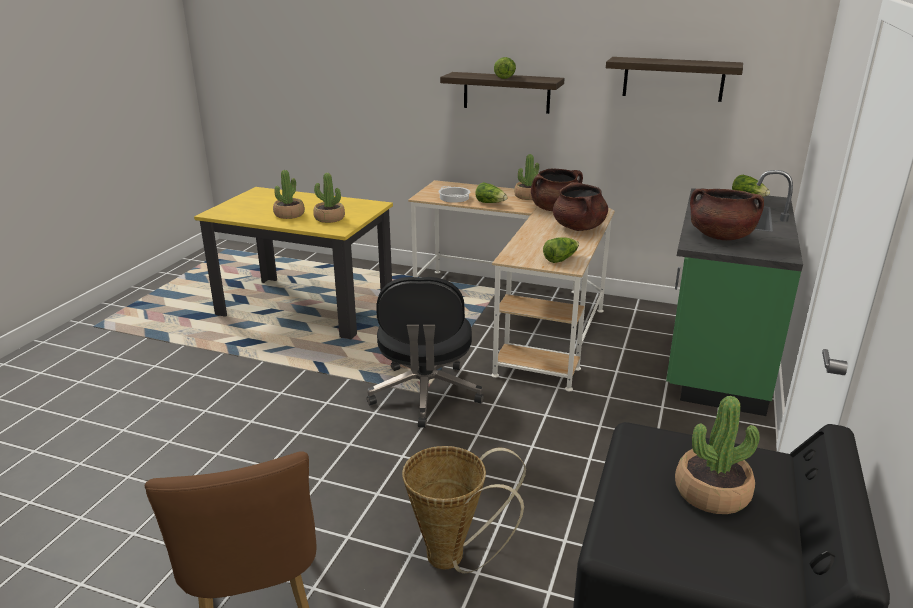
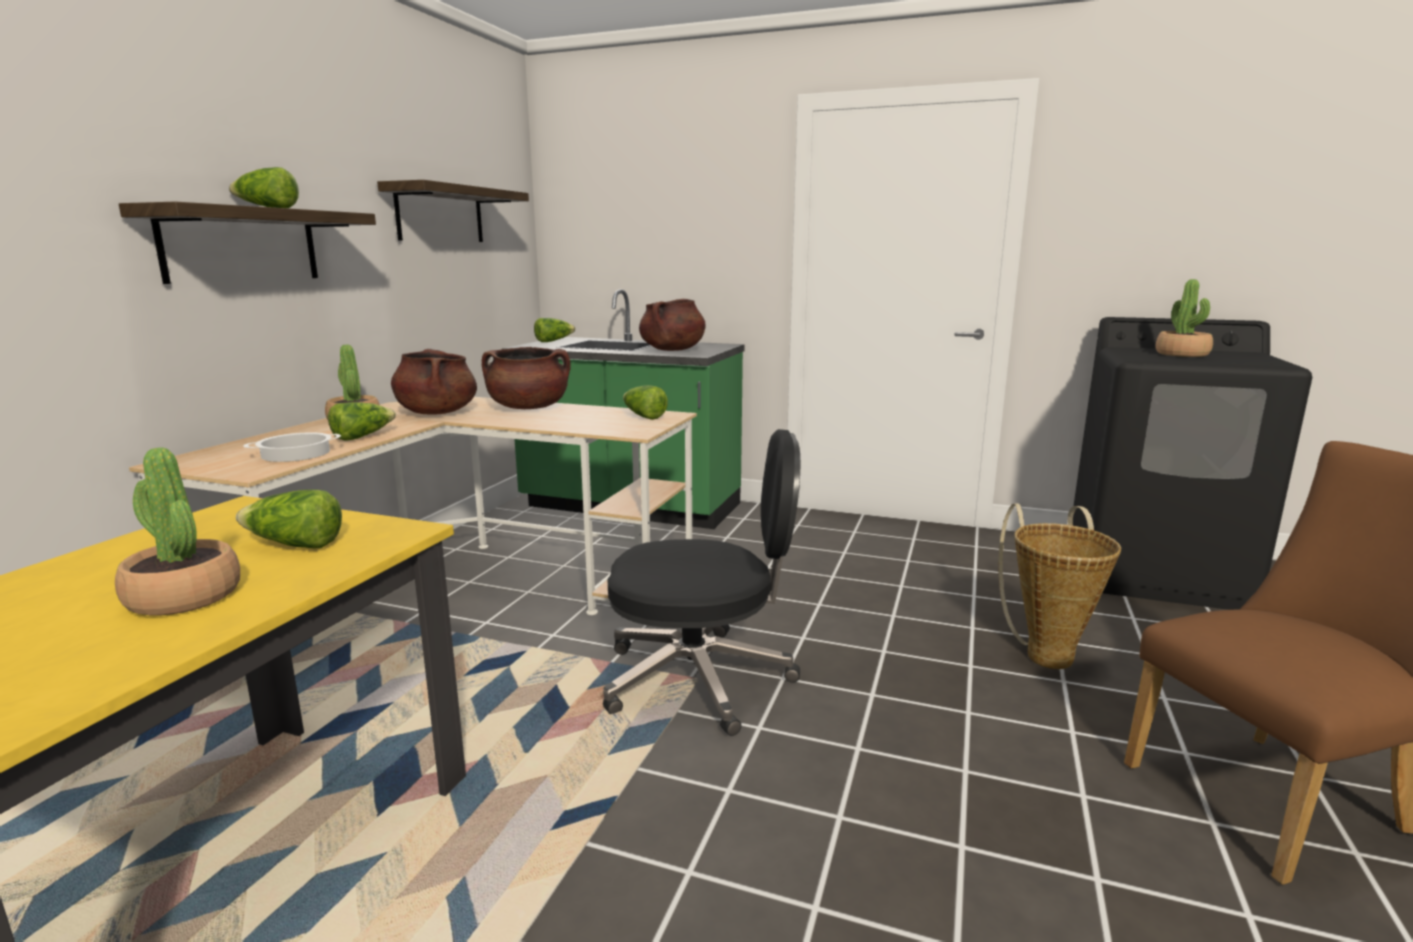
camera: 90 degrees left, 10 degrees down
(329, 218) = (294, 545): potted plant -> lettuce

